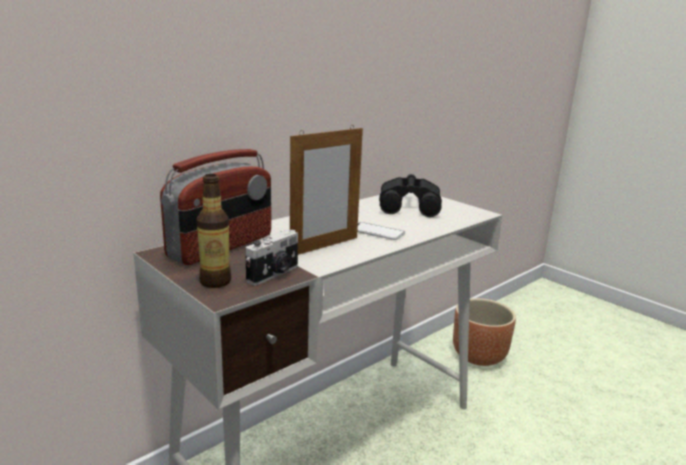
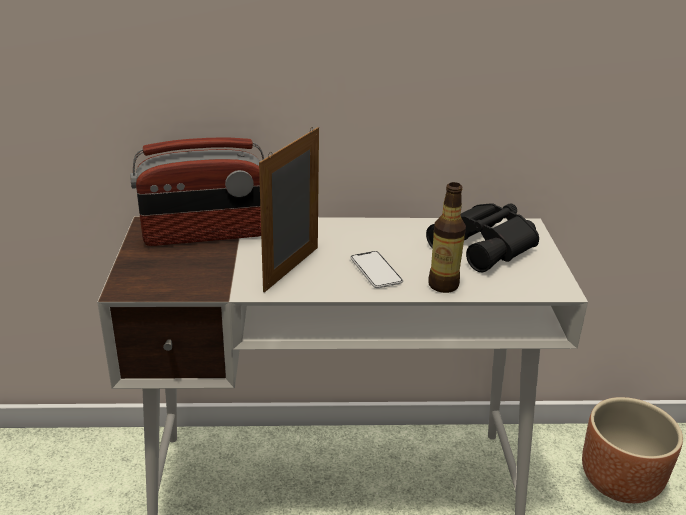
camera: 40 degrees right, 10 degrees up
(215, 282) = (142, 271): bottle -> bottle (443, 285)
(274, 274) = (197, 283): camera -> none
(324, 246) = (291, 268): picture frame -> picture frame turned 120 degrees clockwise

